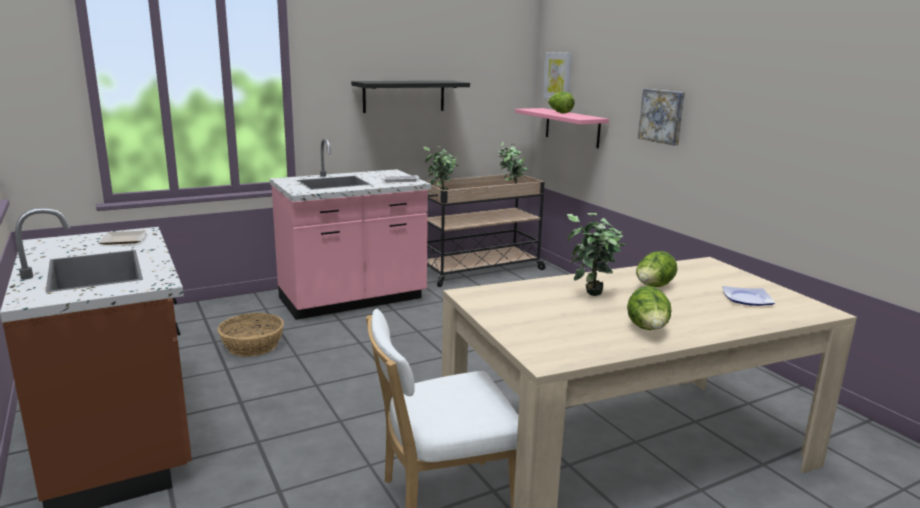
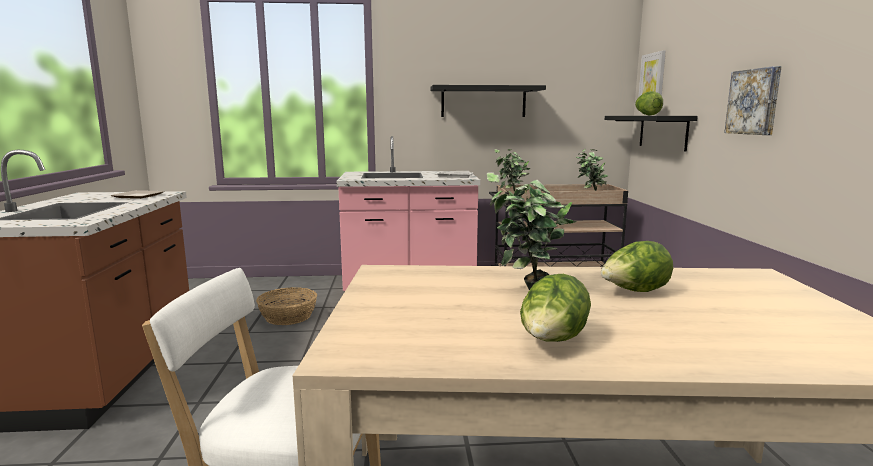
camera: 25 degrees right, 5 degrees down
(572, 127) = (663, 132): pink shelf -> black shelf
(748, 299) = (784, 327): plate -> none

